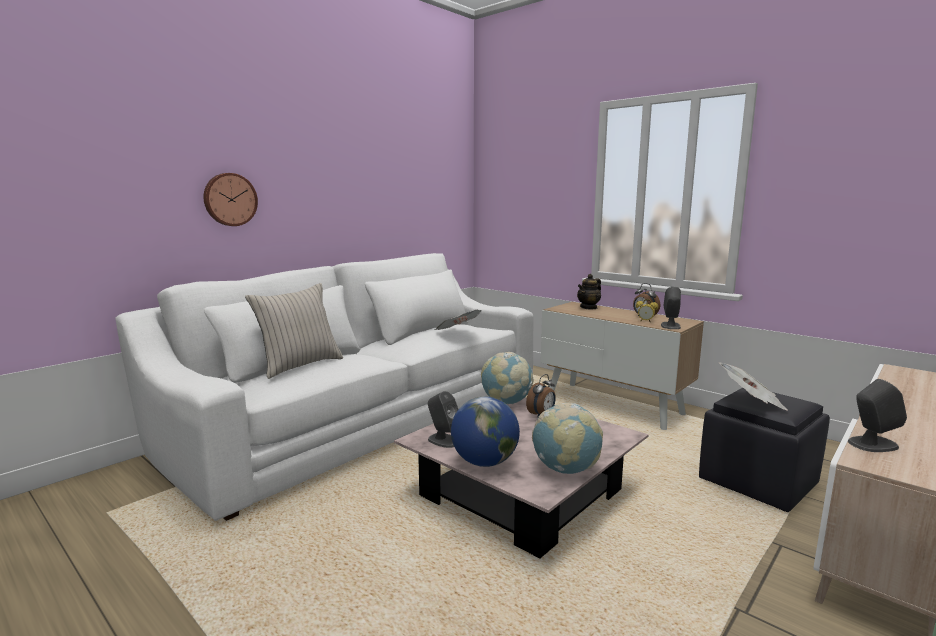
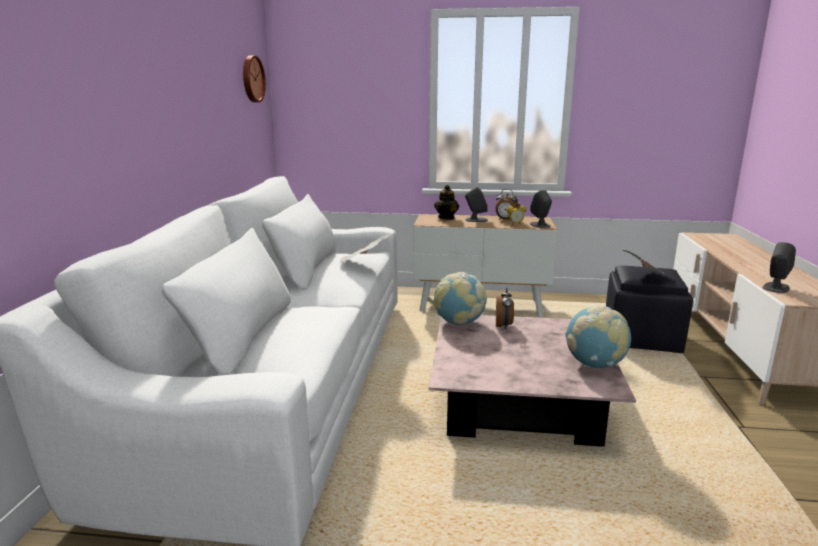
camera: 35 degrees left, 5 degrees up
(230, 199) = (81, 123): wall clock -> wall clock (252, 79)
(299, 365) = (274, 335): beige pillow -> none
(443, 440) = (470, 372): grey speaker -> grey speaker (476, 220)
(484, 462) = (534, 380): globe -> none

